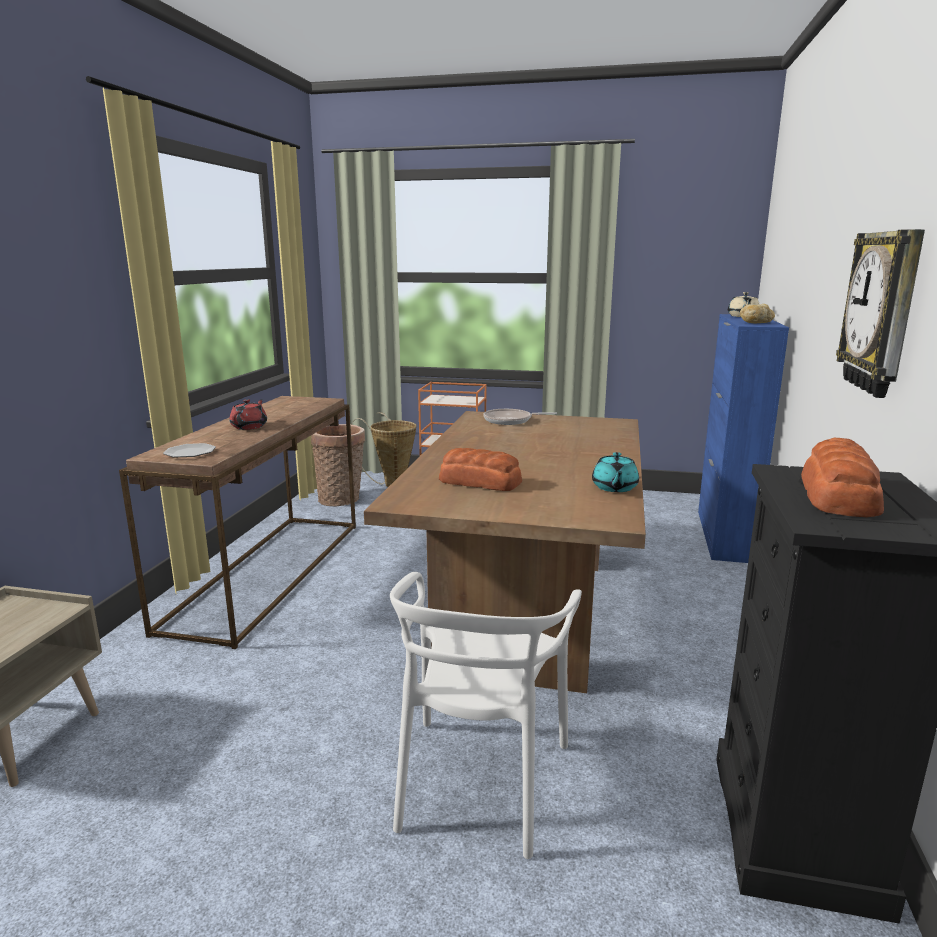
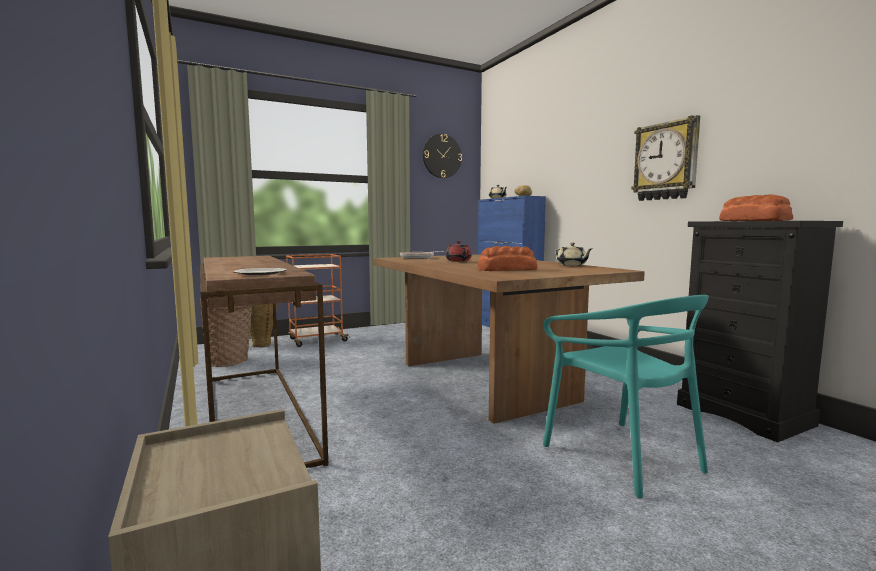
camera: 40 degrees left, 10 degrees down
(250, 427) = (252, 264): red teapot -> red teapot (458, 261)
(479, 781) = (622, 456): white chair -> turquoise chair
(614, 488) = (572, 265): turquoise teapot -> beige teapot
(684, 234) = (442, 156): none -> wall clock

